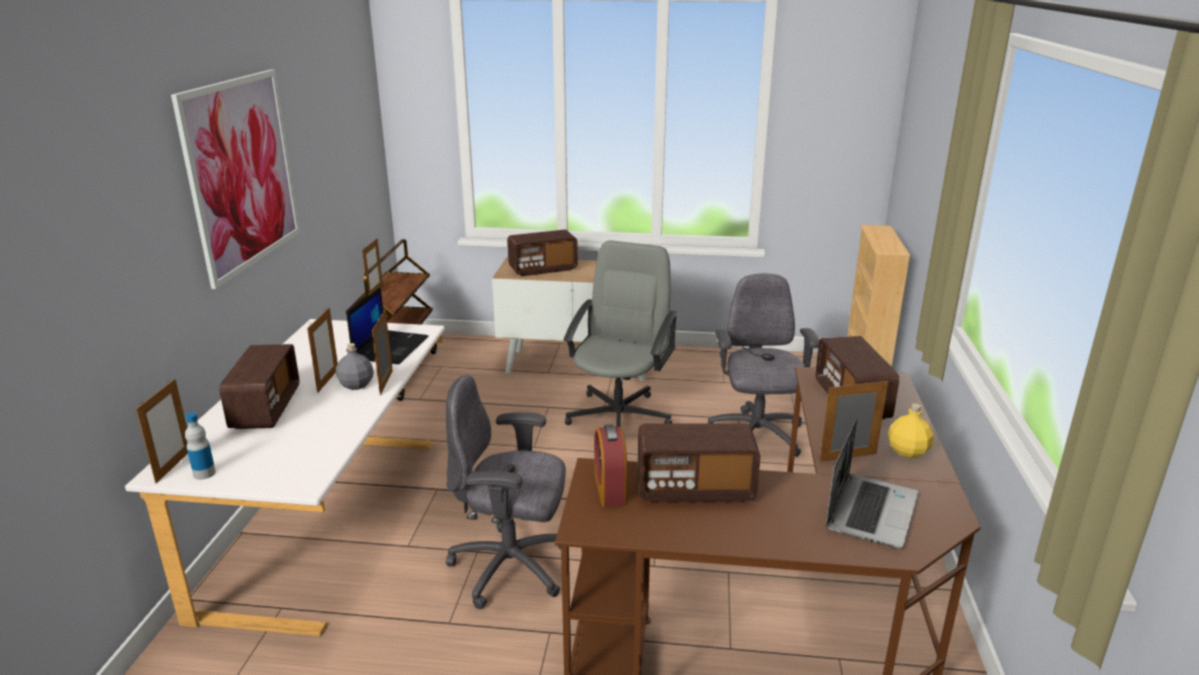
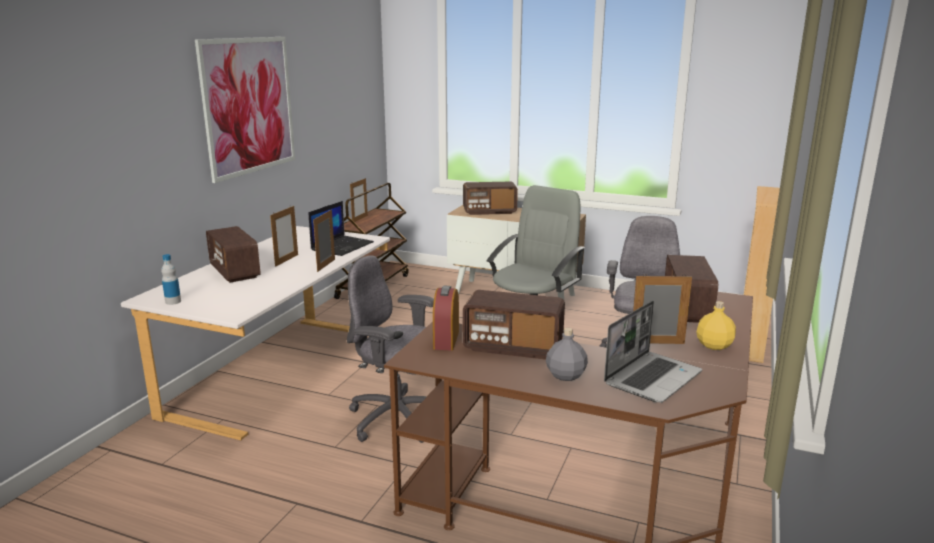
camera: 15 degrees right, 5 degrees down
(174, 465) = (157, 295): picture frame -> none
(266, 409) = (235, 271): radio -> radio turned 135 degrees clockwise
(357, 385) = (305, 264): grey bottle -> grey bottle (566, 375)

